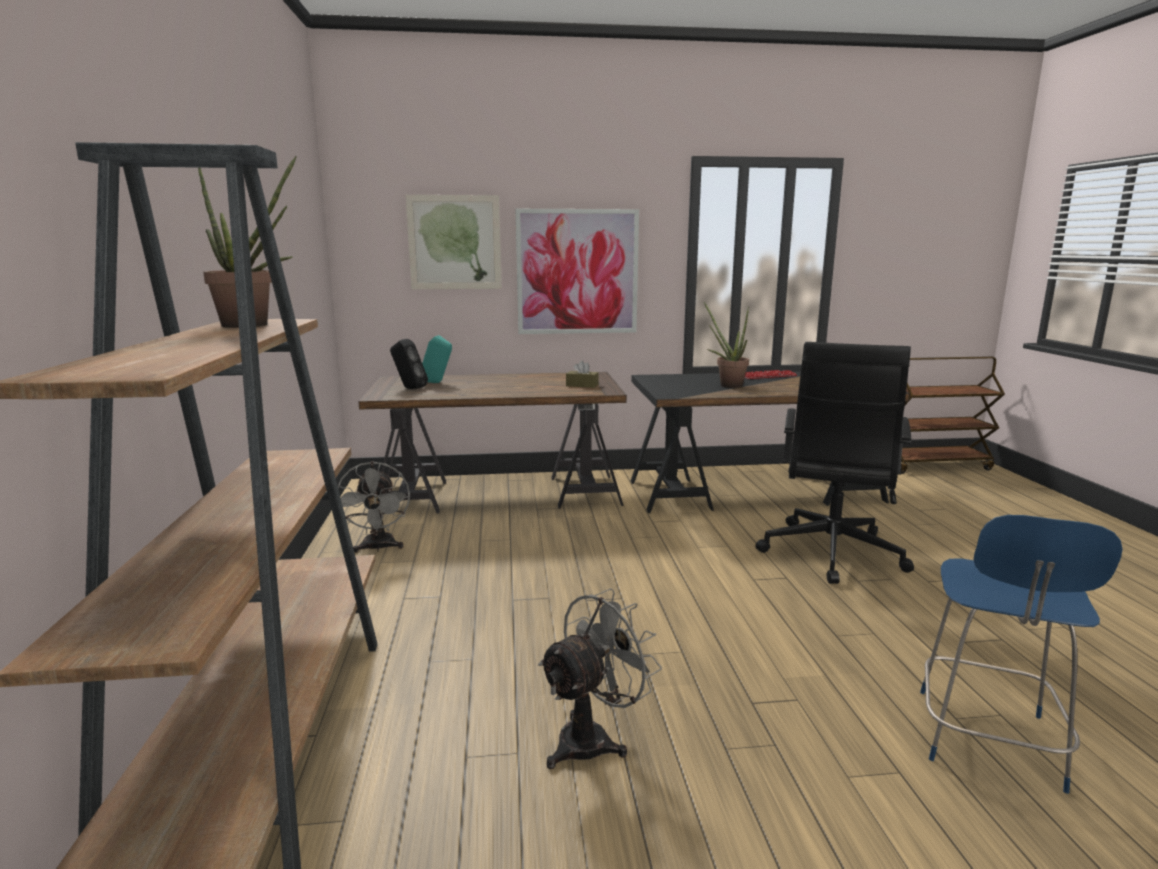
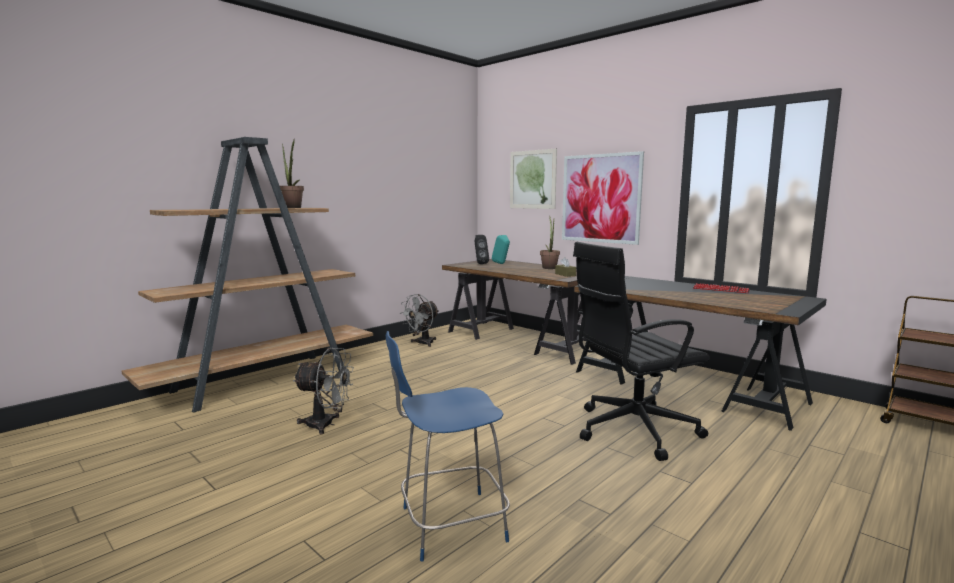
camera: 50 degrees right, 5 degrees down
(727, 385) = (659, 288): potted plant -> potted plant (549, 267)

